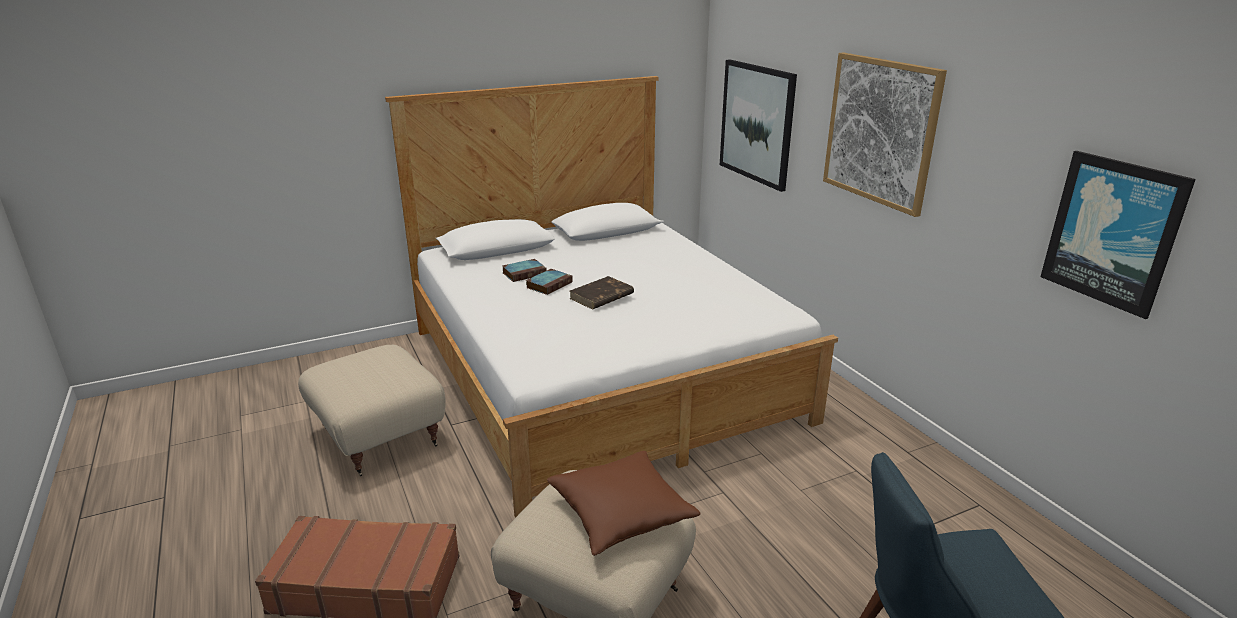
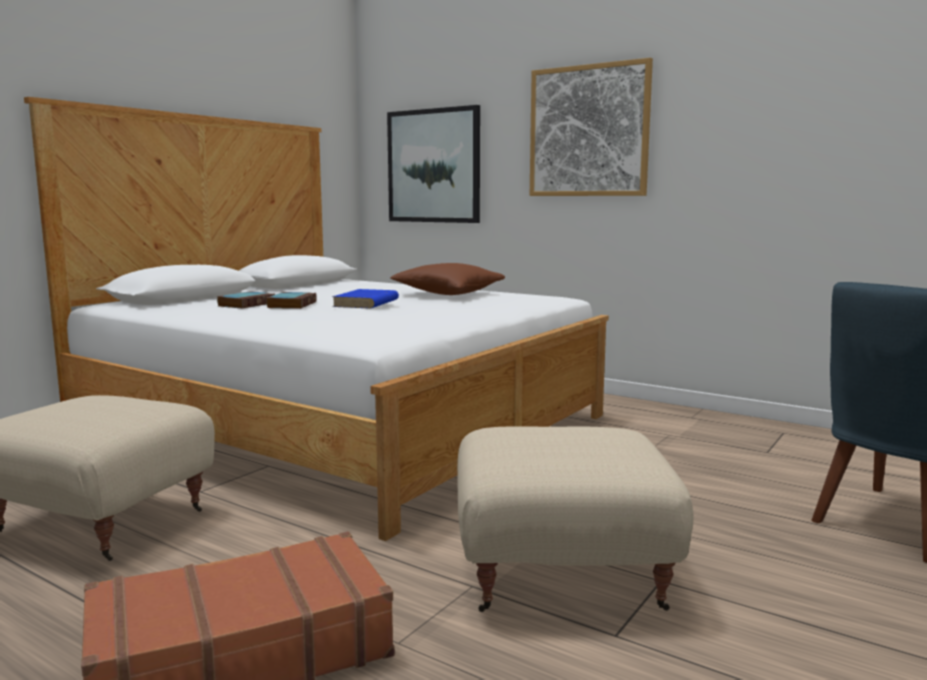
camera: 30 degrees left, 15 degrees down
(601, 296) = (366, 303): brown book -> blue book
(621, 513) = (585, 436): brown pillow -> brown pillow (448, 294)
(1112, 232) = (841, 147): picture -> none

